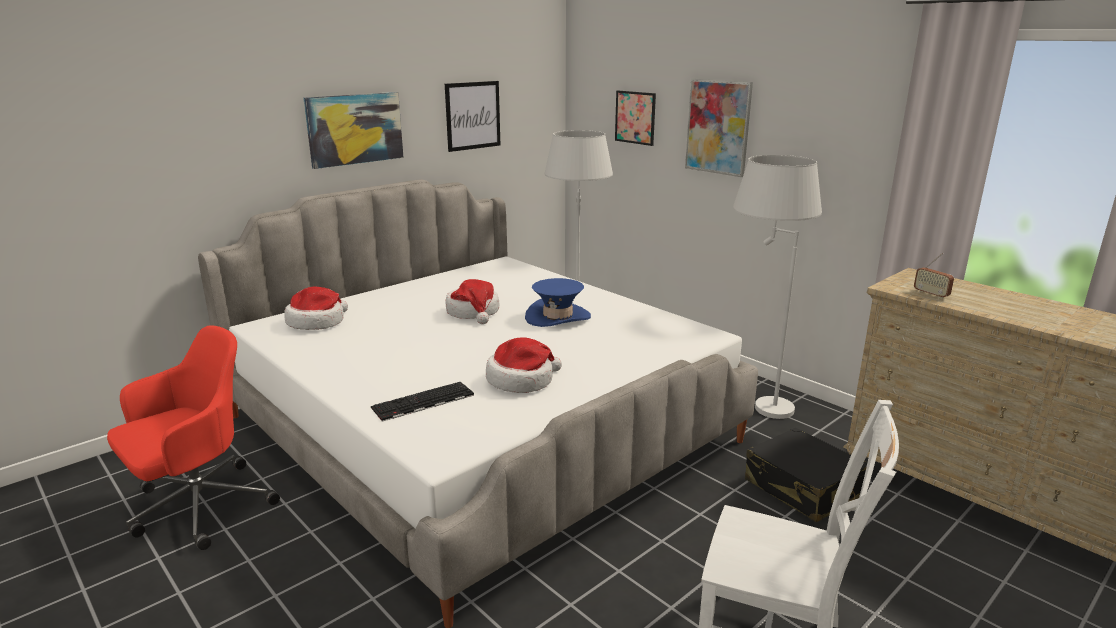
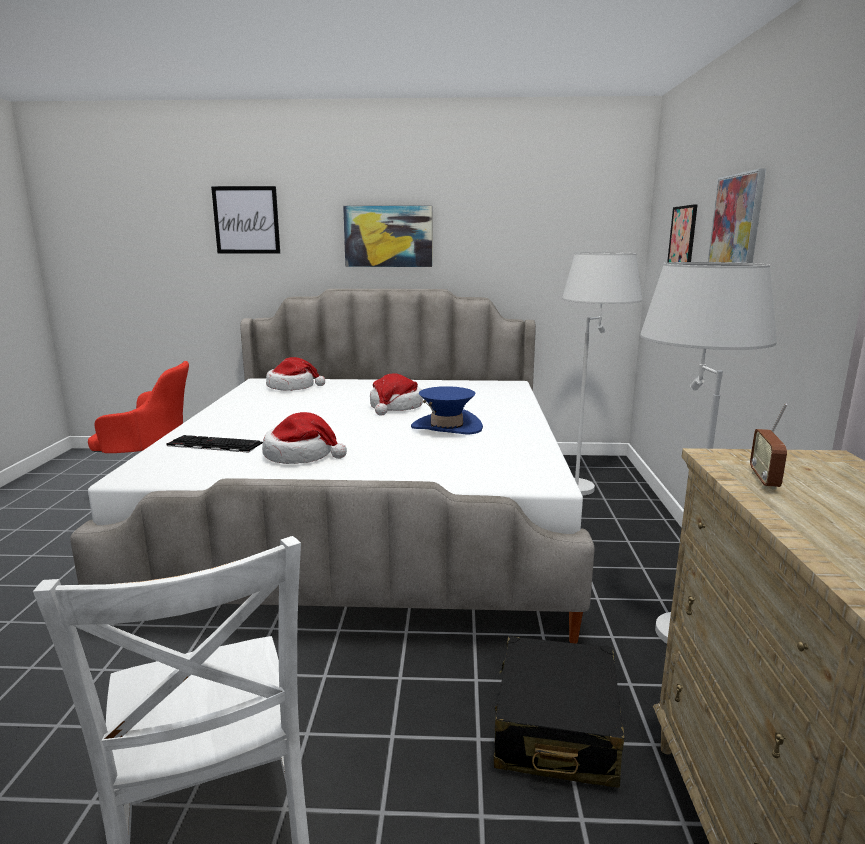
camera: 45 degrees right, 5 degrees down
(473, 115) = (518, 234): picture -> picture (246, 220)

